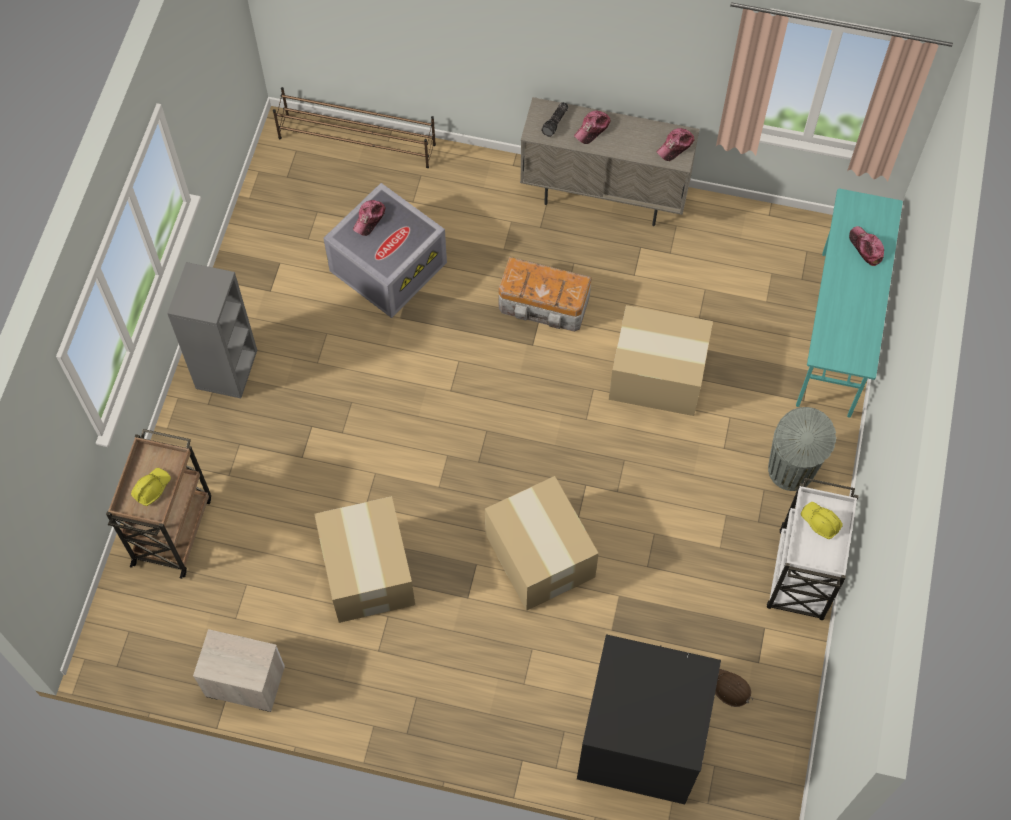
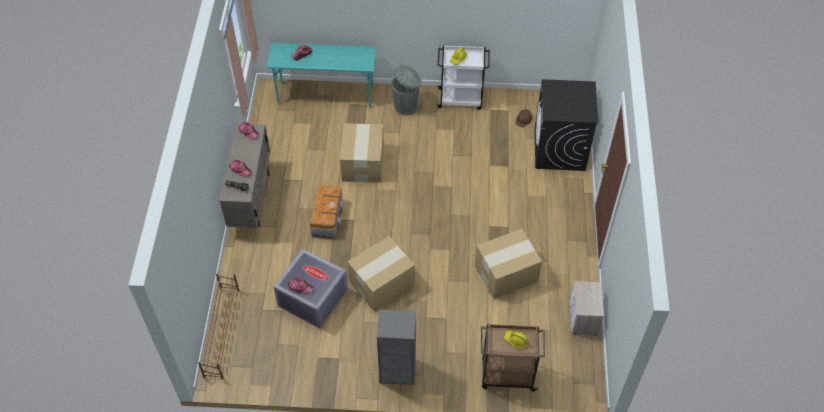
camera: 100 degrees left, 10 degrees down
(539, 554) = (476, 200): cardboard box -> cardboard box (381, 283)

